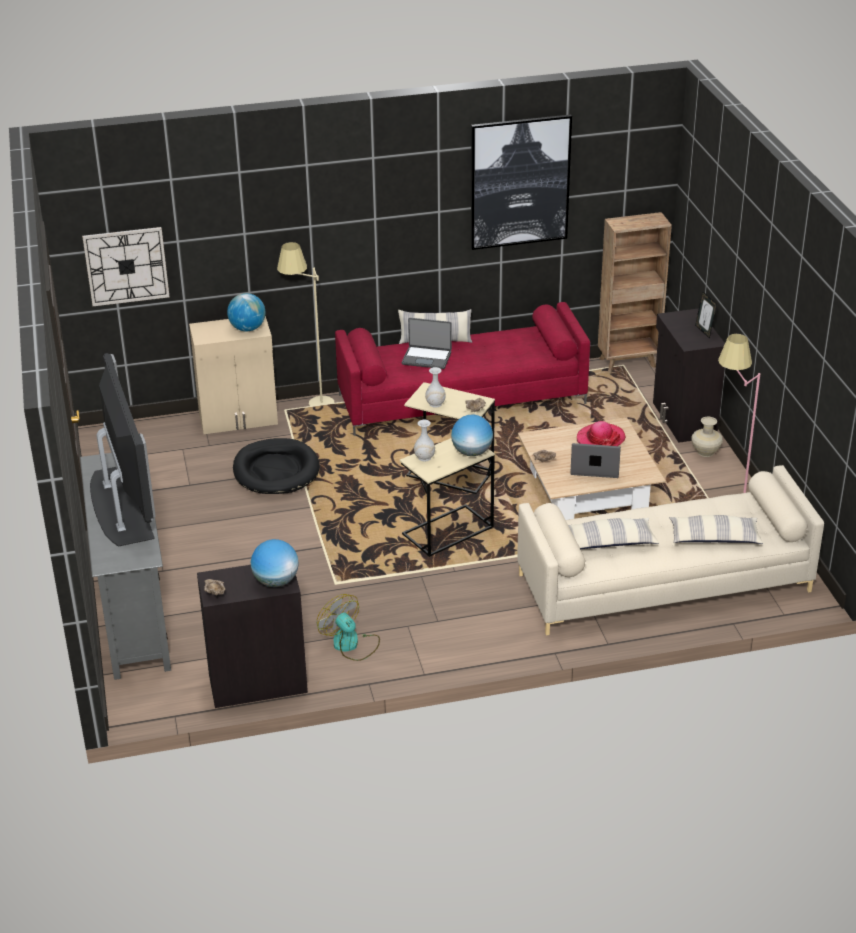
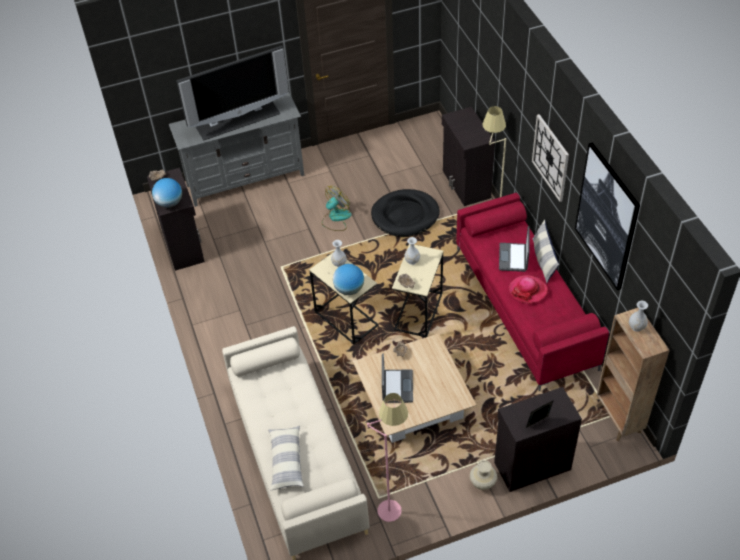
camera: 85 degrees right, 15 degrees up
(126, 266) = (460, 42): wall clock -> wall clock (550, 157)
(239, 419) = (465, 185): beige cabinet -> black cabinet
(247, 328) = (471, 136): globe -> none
(351, 644) = (220, 284): fan -> fan (336, 218)
(600, 439) = (439, 388): hat -> hat (528, 290)
(610, 542) = (277, 393): pillow -> none
(631, 222) = (637, 327): none -> white vase

